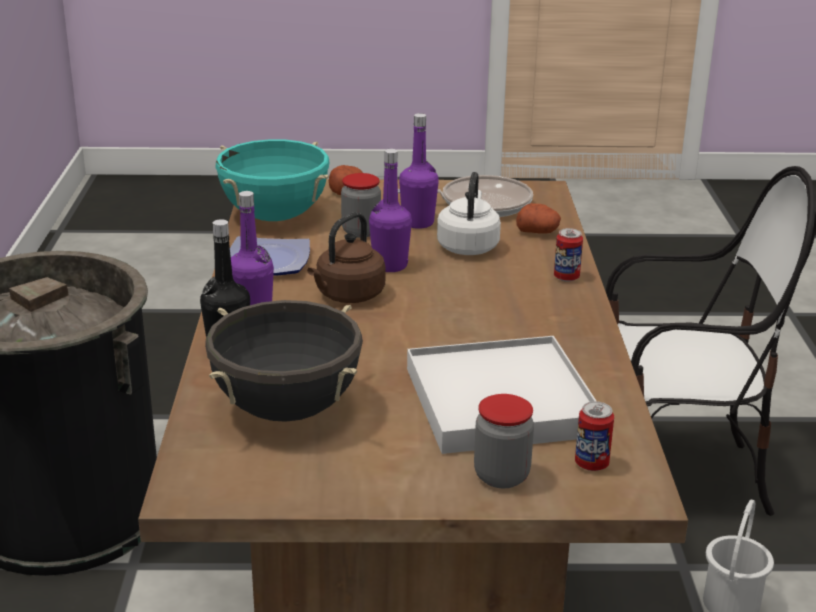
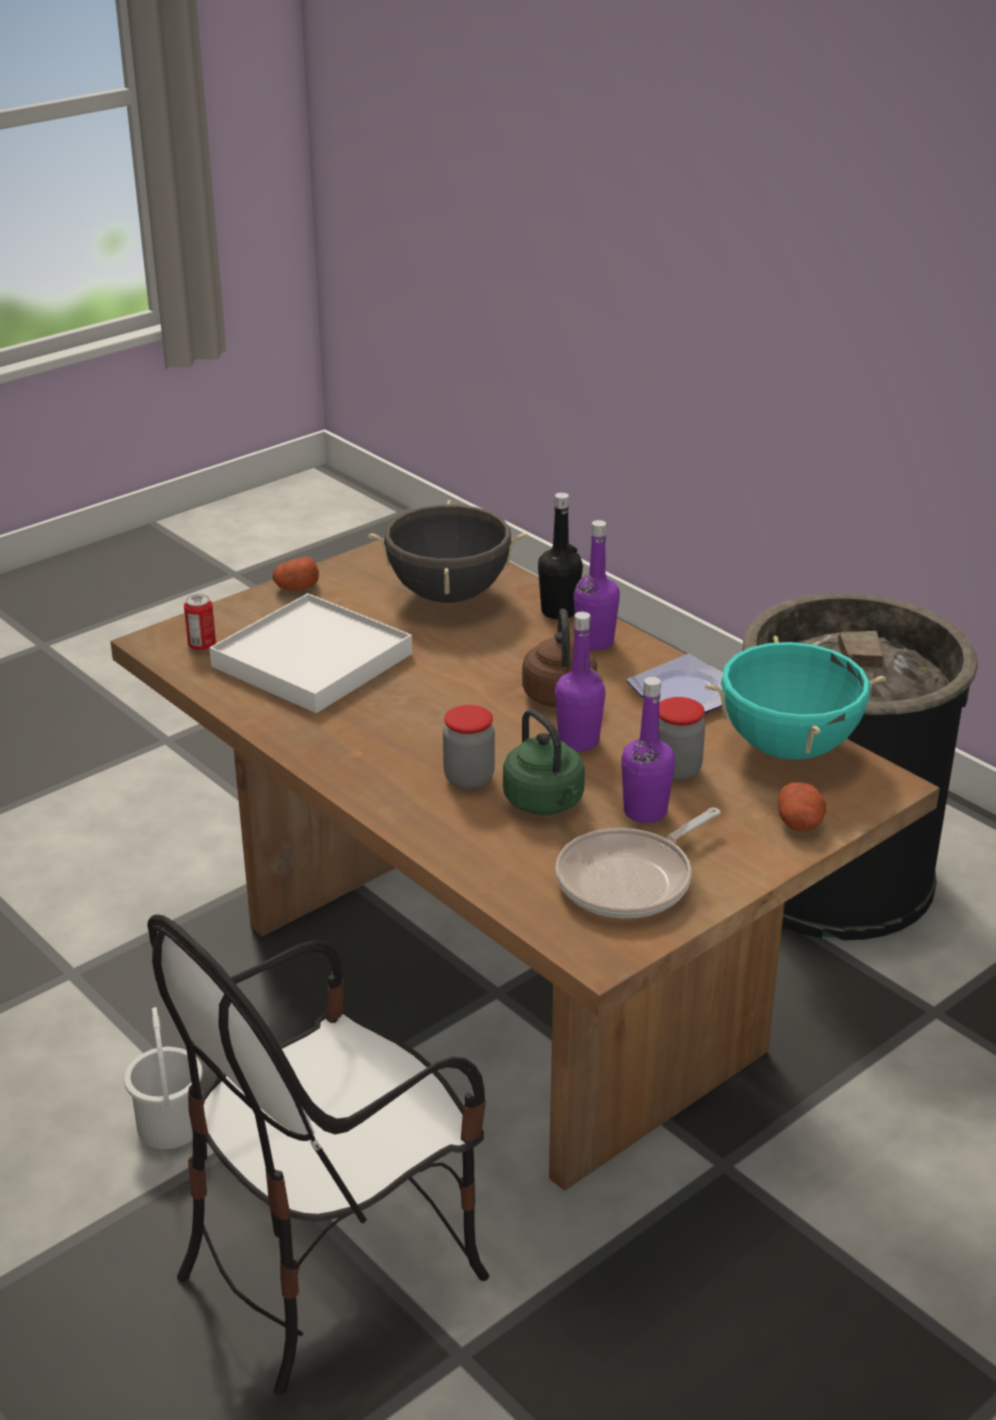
camera: 140 degrees right, 5 degrees up
(468, 246) = (546, 803): white kettle -> green kettle
(501, 476) = (254, 615): jar -> jar (469, 778)
(538, 232) = (505, 863): potato -> potato (296, 588)
(566, 277) = (398, 807): can -> none

